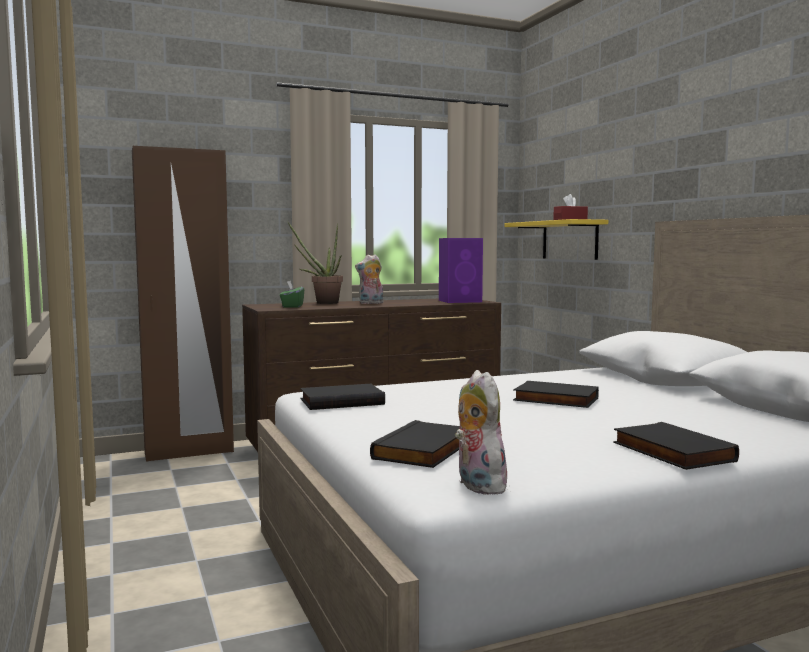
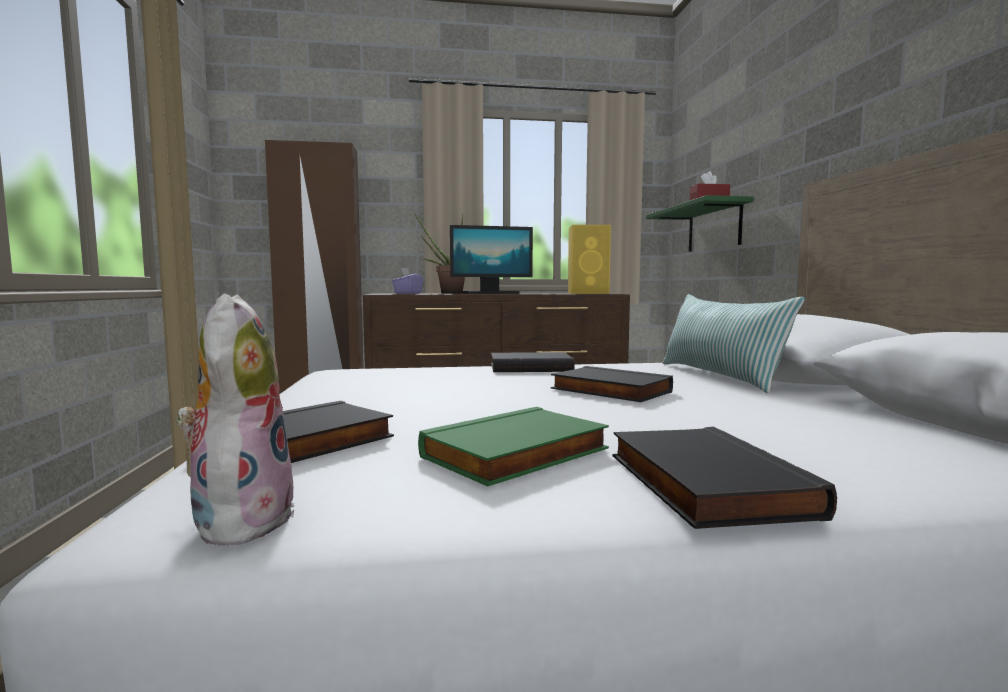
camera: 15 degrees right, 0 degrees up
(292, 306) = (408, 293): green tissue box -> purple tissue box
(342, 401) = (348, 379): black book -> black book (531, 367)
(371, 303) = (491, 293): plush toy -> monitor
(461, 301) = (589, 293): purple speaker -> yellow speaker
(560, 446) = (517, 454): none -> green book
(569, 240) = (714, 227): yellow shelf -> green shelf
(615, 382) = (719, 376): none -> pillow

